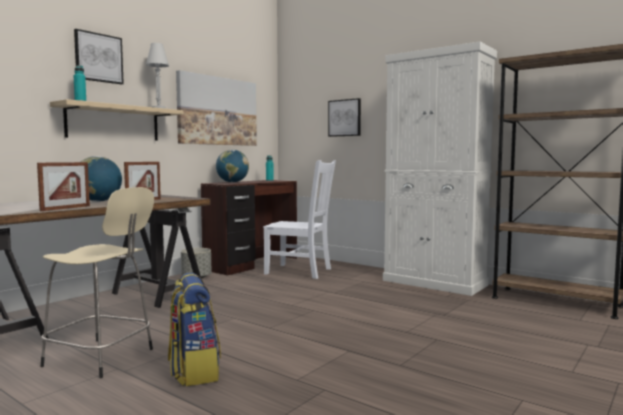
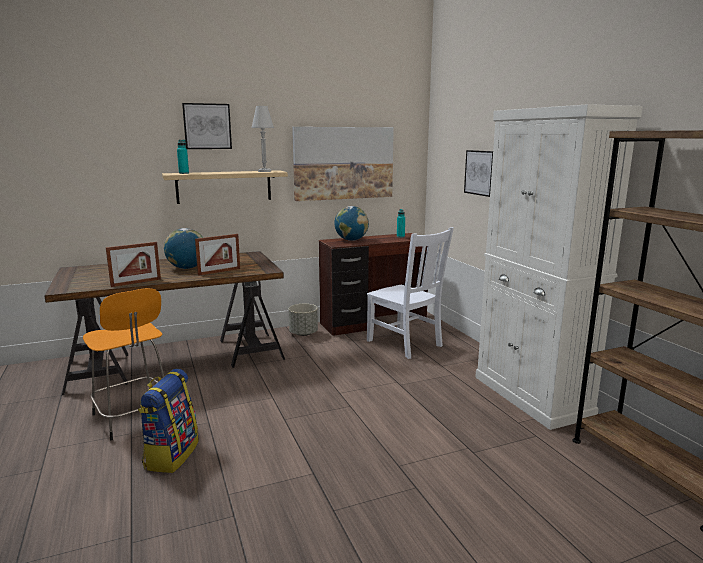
camera: 30 degrees right, 10 degrees up
(102, 358) = (134, 418): beige stool -> orange stool

